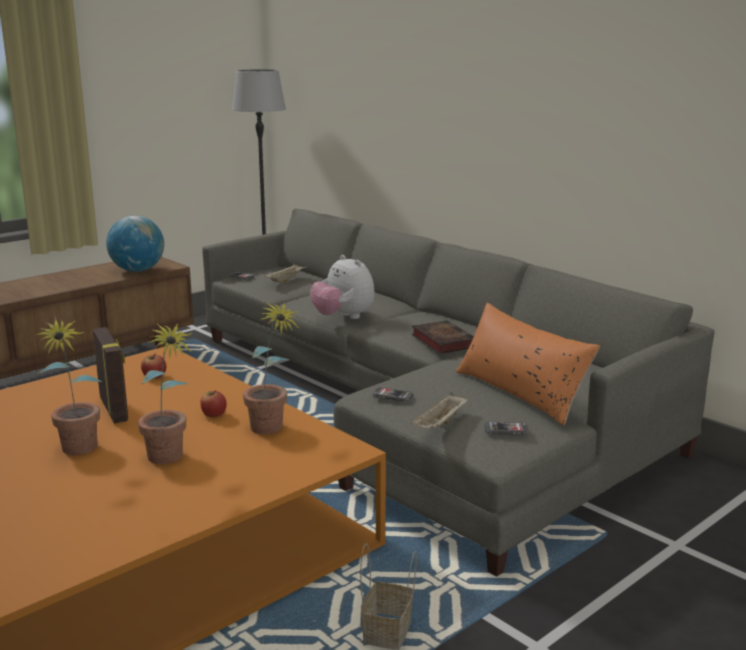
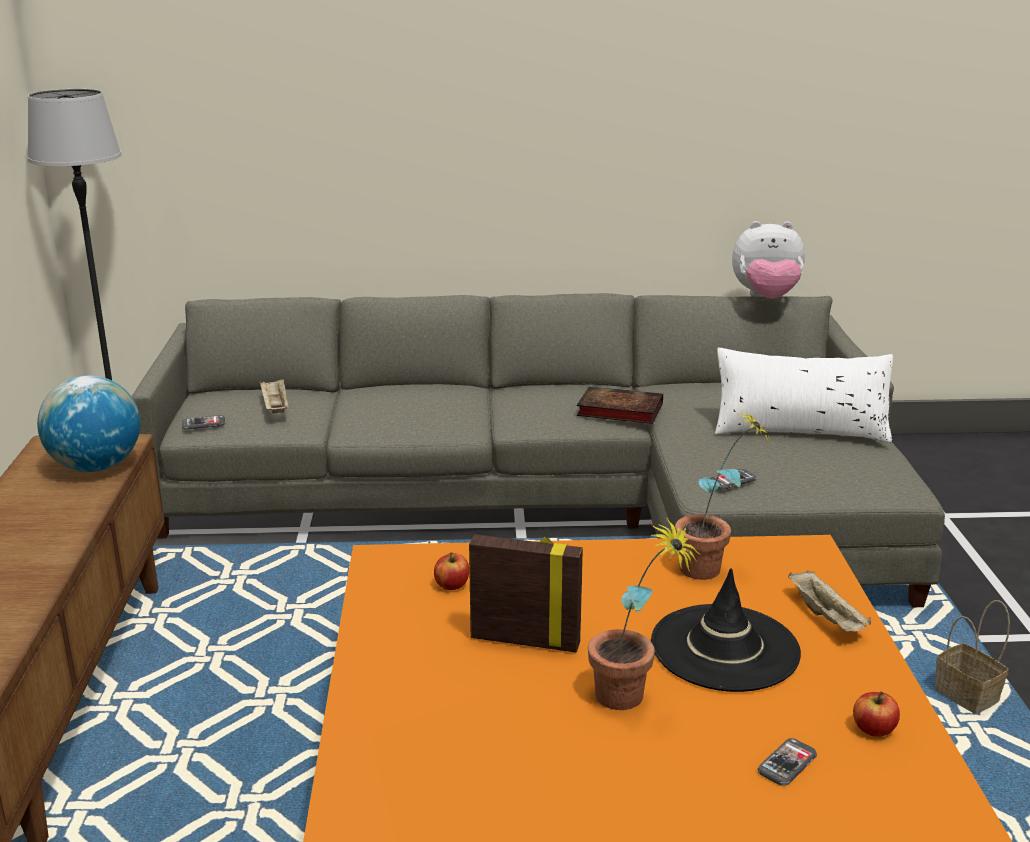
camera: 50 degrees left, 5 degrees up
(169, 460) = (724, 648): potted plant -> black hat
(214, 414) = (626, 586): apple -> apple (874, 729)
(343, 317) = (454, 426): plush toy -> plush toy (766, 298)
(440, 425) = (829, 486): beige tray -> beige tray (827, 617)
(506, 430) = (873, 465): phone -> phone (787, 764)
(520, 392) = (799, 430): orange pillow -> white pillow

